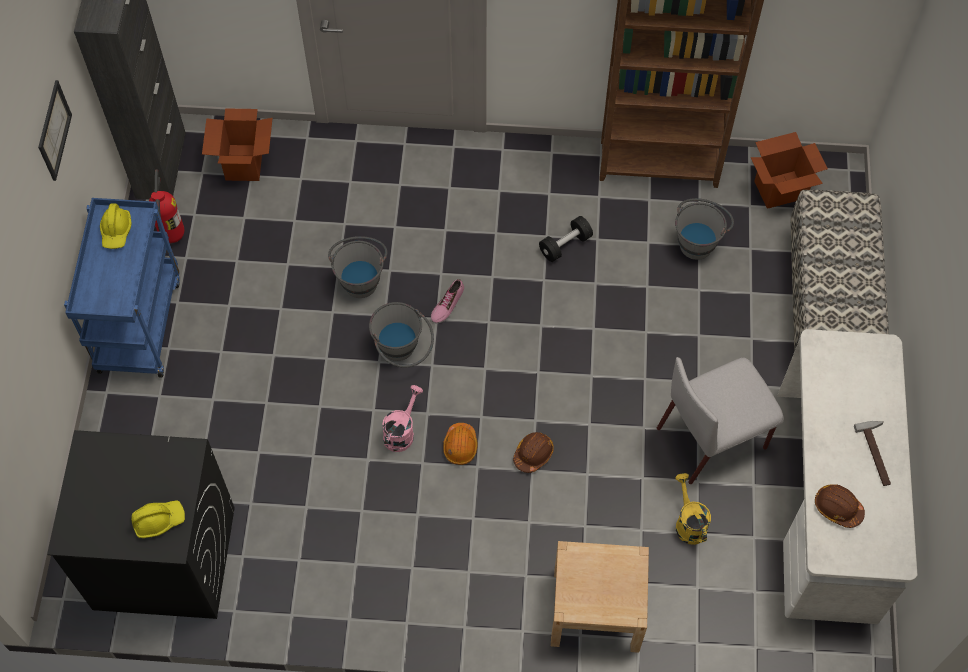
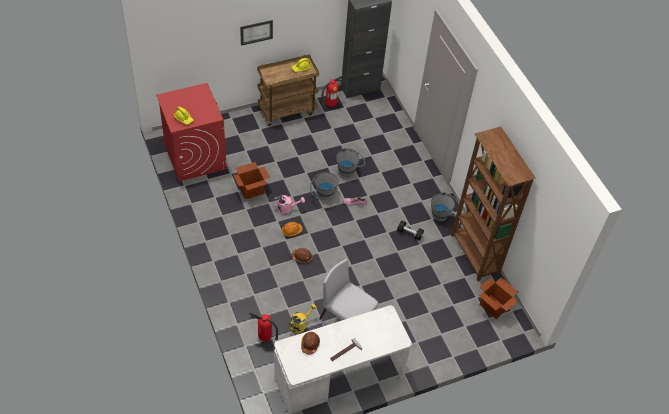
camera: 60 degrees right, 10 degrees down
(54, 130) = (309, 14): picture -> picture (256, 32)
(139, 323) = (287, 110): blue cart -> brown cart
(163, 558) = (194, 156): black washing machine -> red washing machine
(244, 163) = (378, 113): cardboard box -> cardboard box (251, 190)
(596, 610) = (242, 304): beige nightstand -> none
(693, 600) = (264, 338): none -> fire extinguisher
(698, 240) = (444, 282): grey bucket -> grey bucket (443, 215)
(828, 302) = (444, 345): bench -> none

